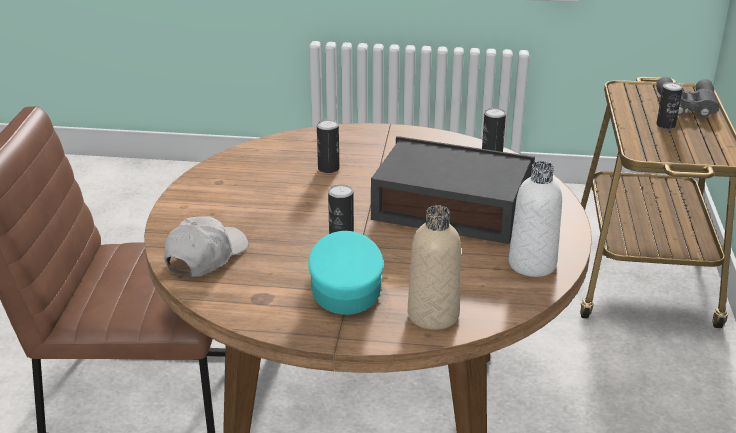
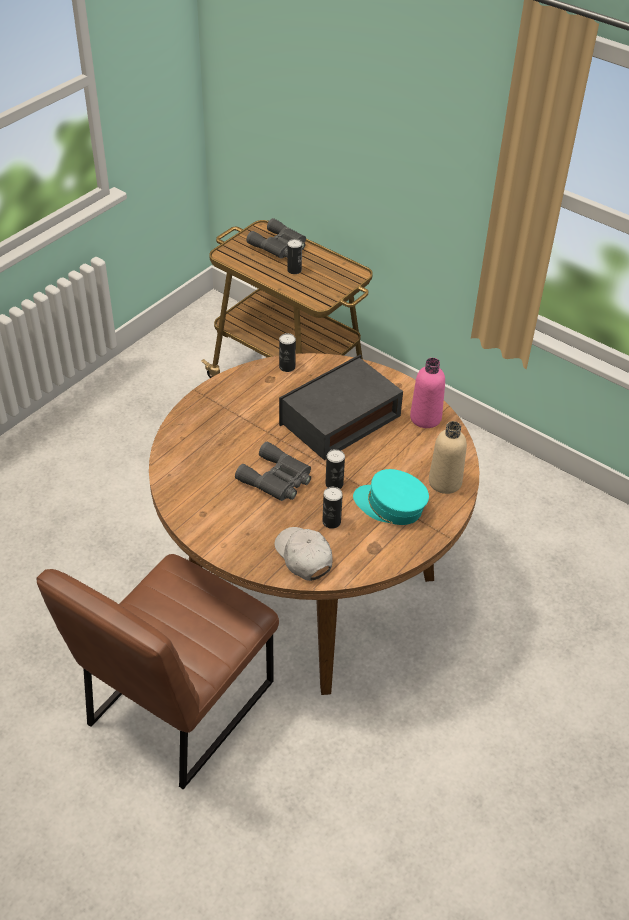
camera: 60 degrees left, 15 degrees up
(310, 204) = (277, 479): none -> grey binoculars
(328, 168) = (234, 450): can -> can (331, 522)
(532, 264) = (425, 418): white bottle -> pink bottle

